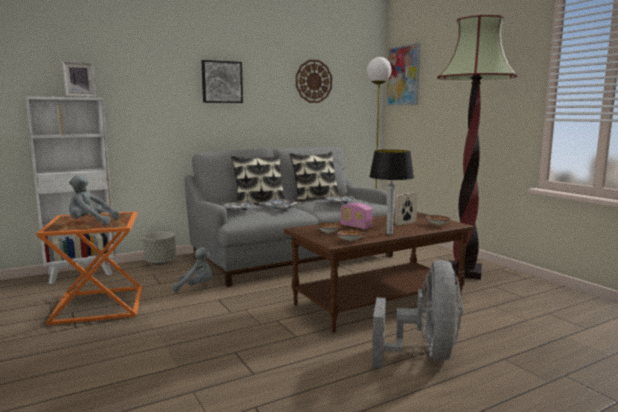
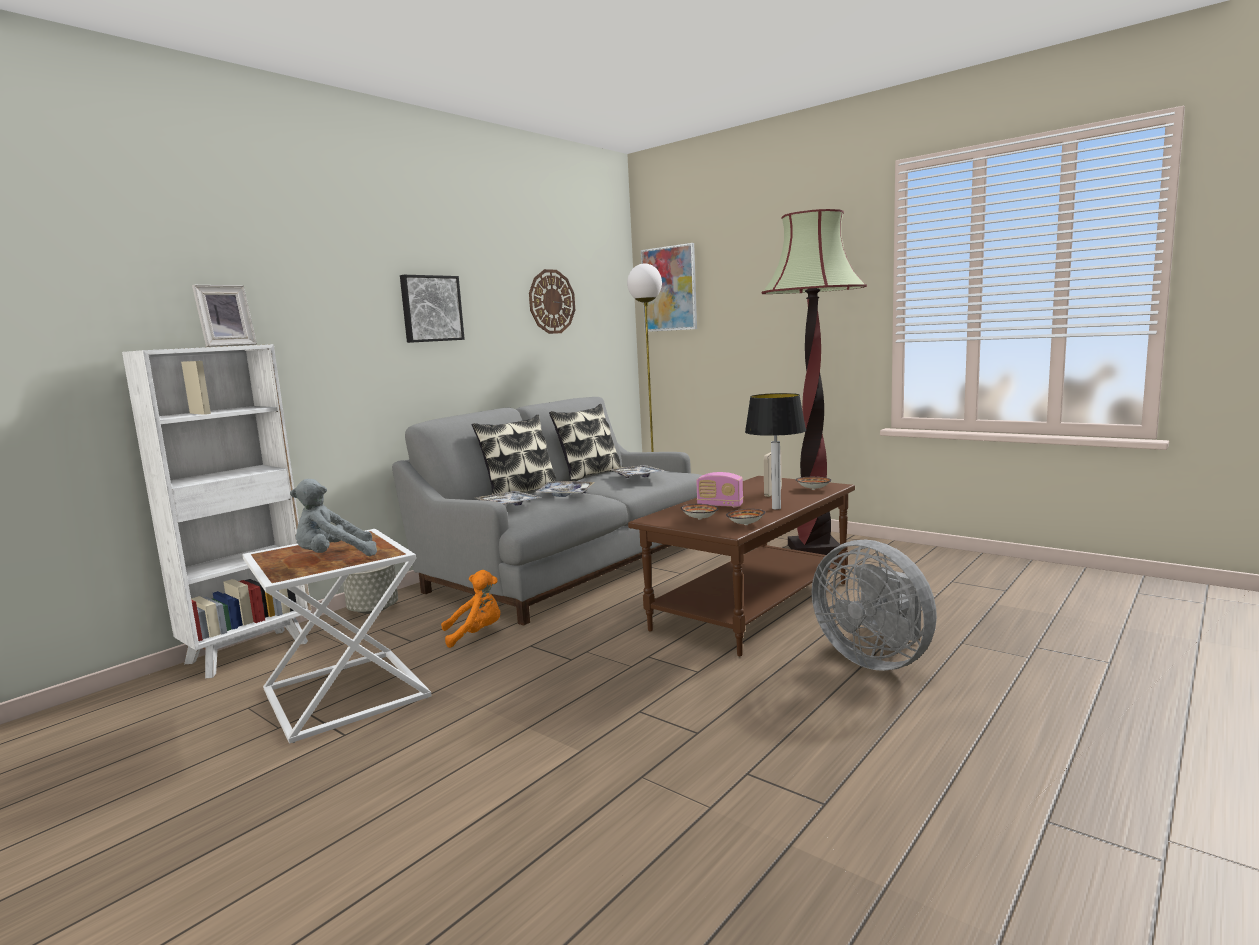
camera: 20 degrees left, 0 degrees up
(97, 305) = (343, 694): orange side table -> white side table
(196, 287) = (476, 634): grey plush toy -> orange plush toy
(424, 355) = (875, 658): grey fan -> grey fan turned 150 degrees clockwise

